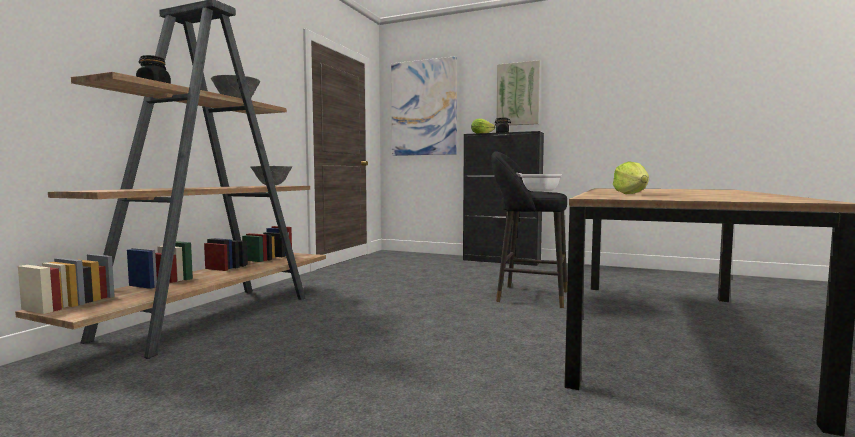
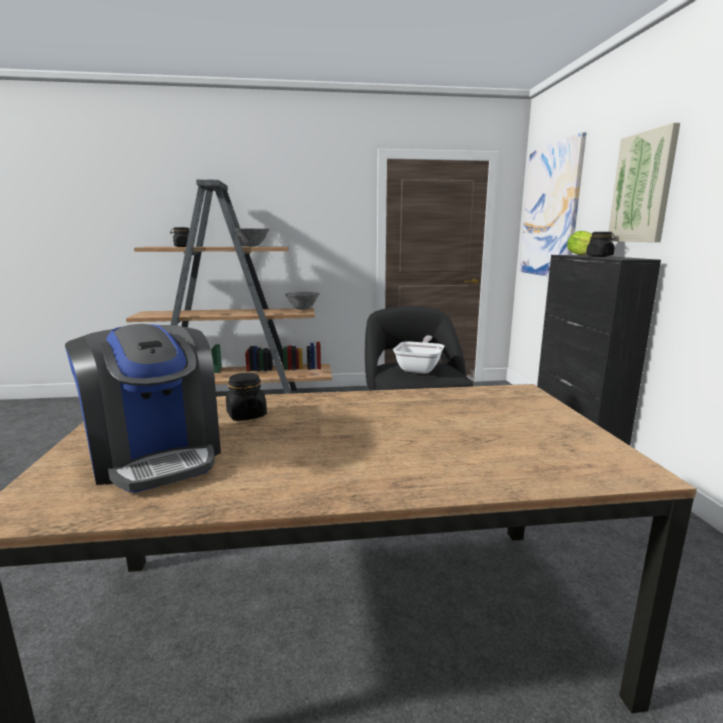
camera: 60 degrees right, 10 degrees up
(631, 194) = (246, 415): lettuce -> black jar
(710, 197) = (157, 455): none -> coffee machine

